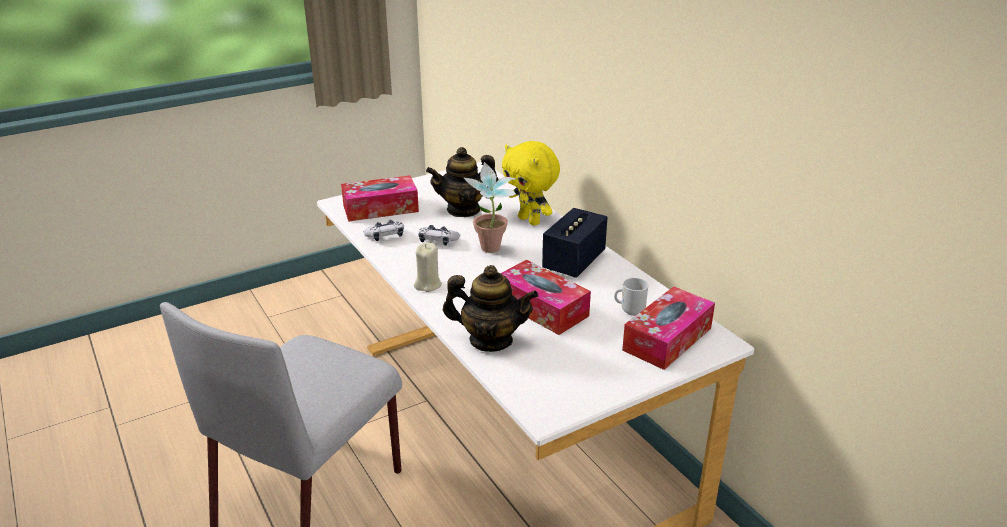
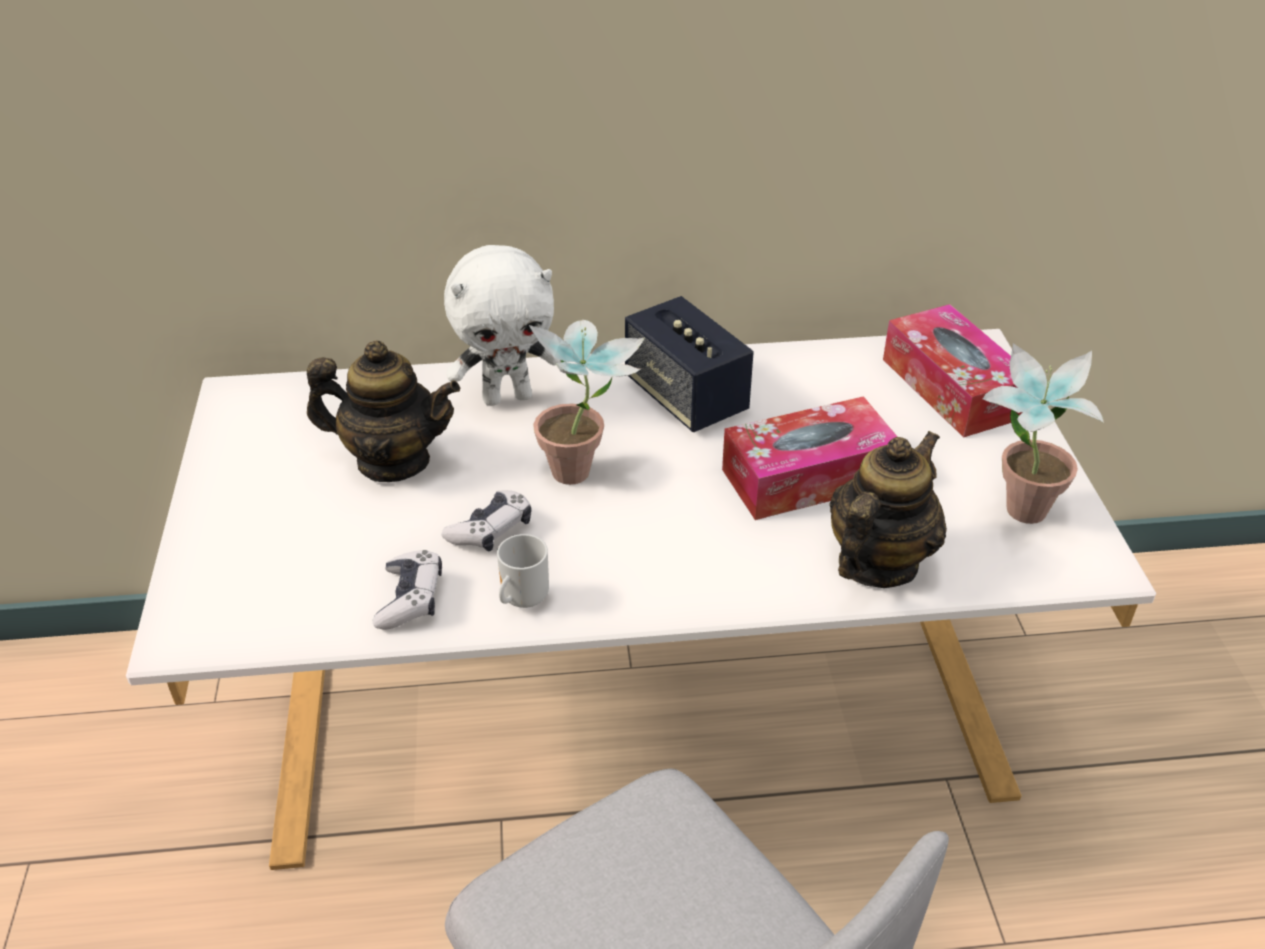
camera: 65 degrees left, 10 degrees up
(380, 208) = (276, 575): tissue box -> none
(428, 285) = (650, 589): beige candle -> none
(463, 209) = (393, 461): teapot -> teapot turned 90 degrees counterclockwise
(530, 220) = (507, 396): yellow plush toy -> white plush toy
(565, 378) = (1013, 515): none -> potted plant
(630, 311) = (864, 393): mug -> mug (521, 599)

